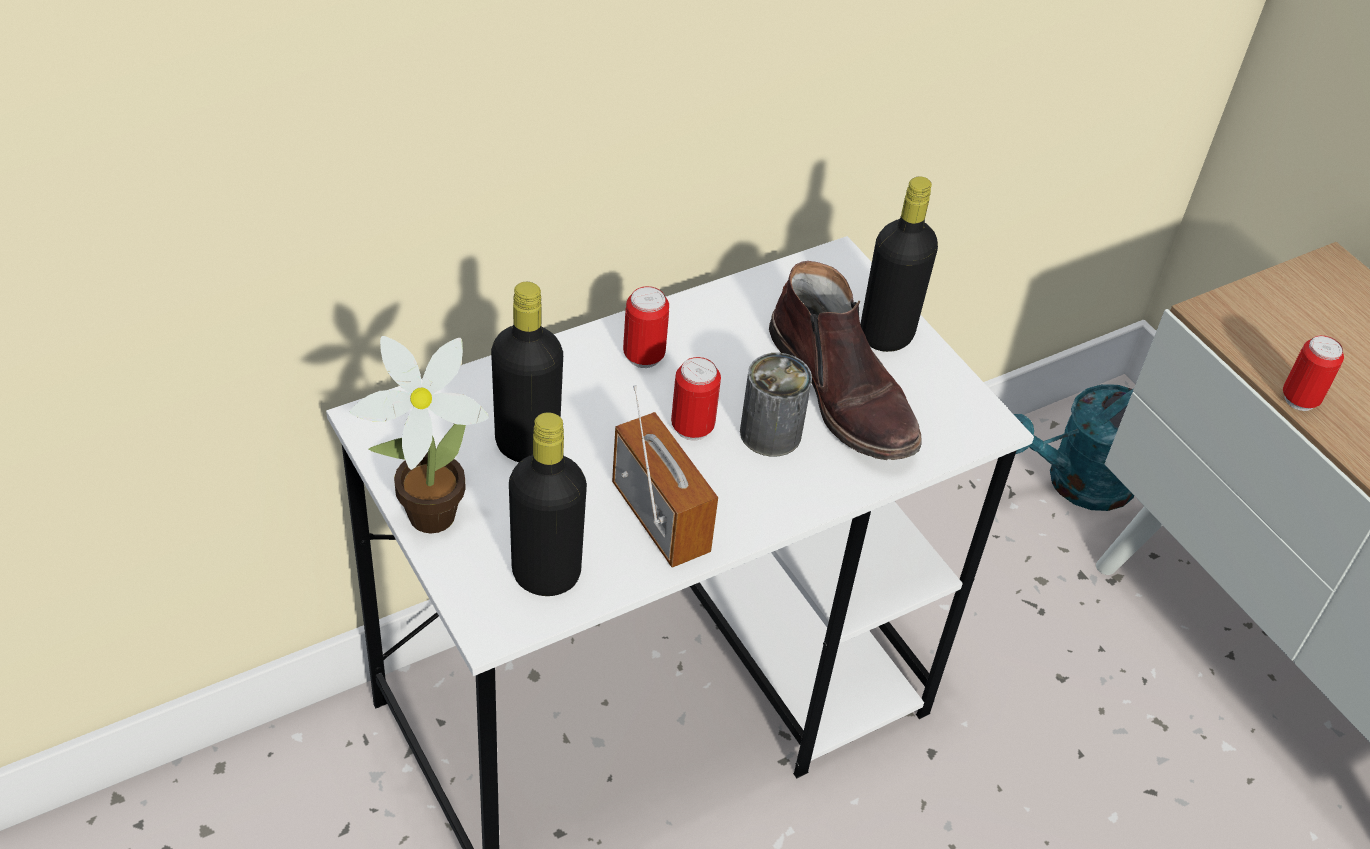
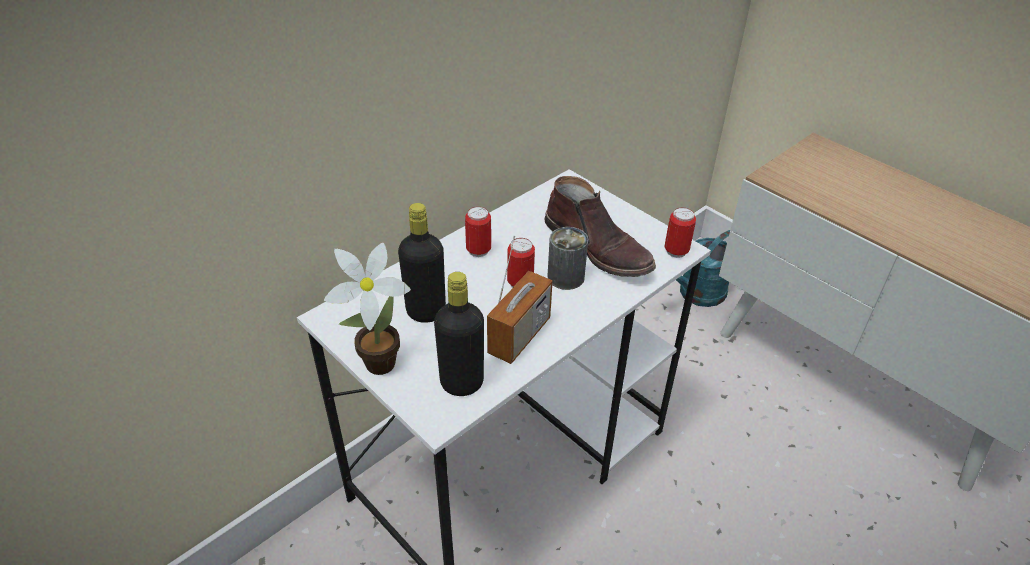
camera: 10 degrees left, 5 degrees down
(660, 518) = (519, 336): radio -> radio turned 75 degrees clockwise
(886, 335) = (610, 214): black bottle -> none
(1299, 399) = (830, 209): can -> can (676, 251)

